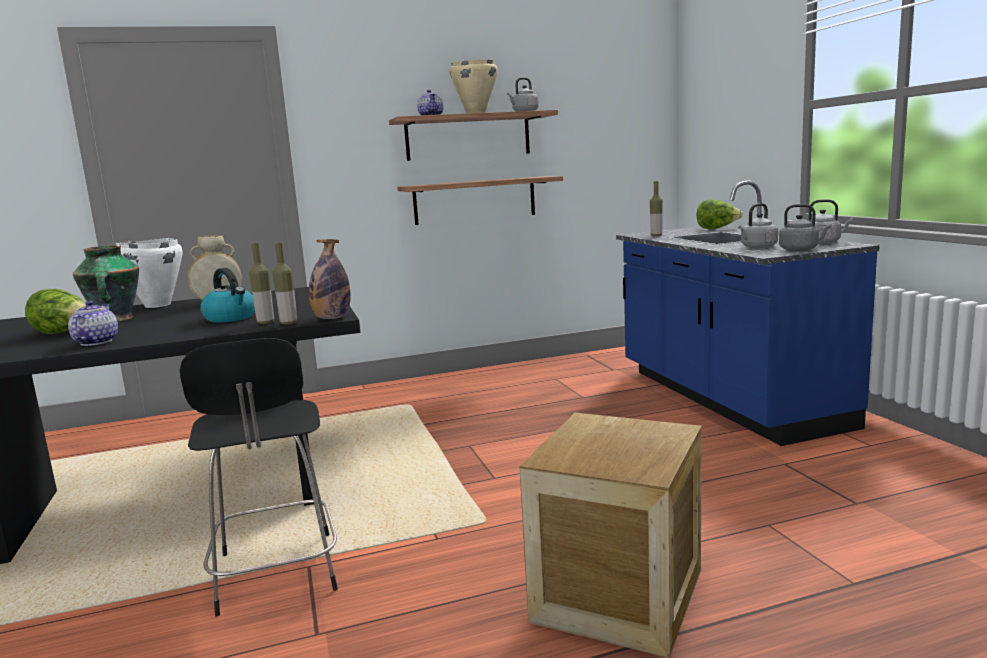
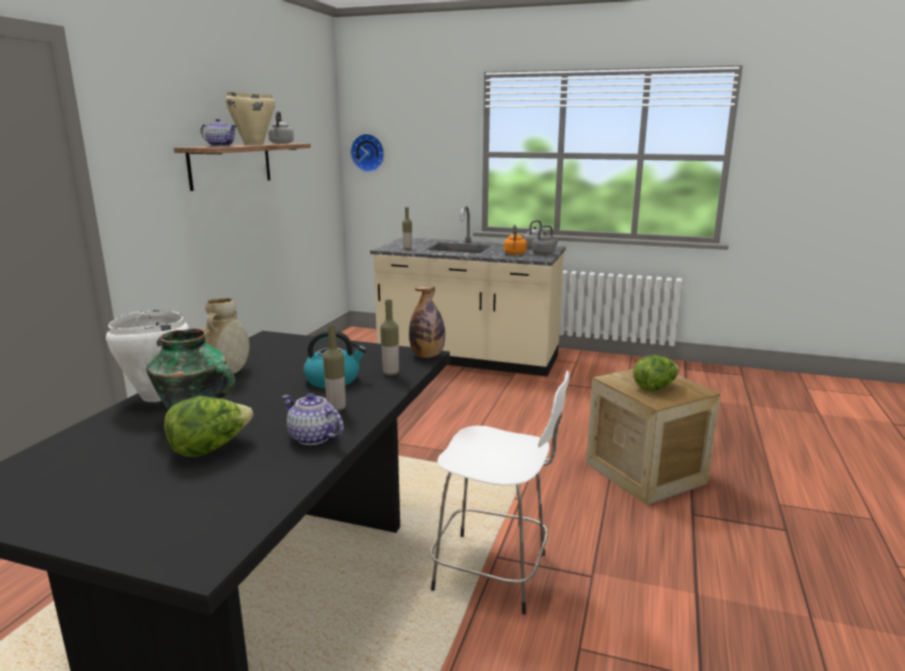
camera: 55 degrees left, 5 degrees up
(277, 575) = (495, 573): black stool -> white stool
(289, 323) = (413, 368): bottle -> bottle (336, 409)
(475, 200) = (239, 227): shelf -> none
(698, 119) = (368, 152): none -> wall clock
(717, 229) = (424, 240): lettuce -> lettuce (655, 388)
(726, 398) = (468, 358): blue counter -> beige counter
(757, 247) = (515, 253): grey kettle -> orange kettle

